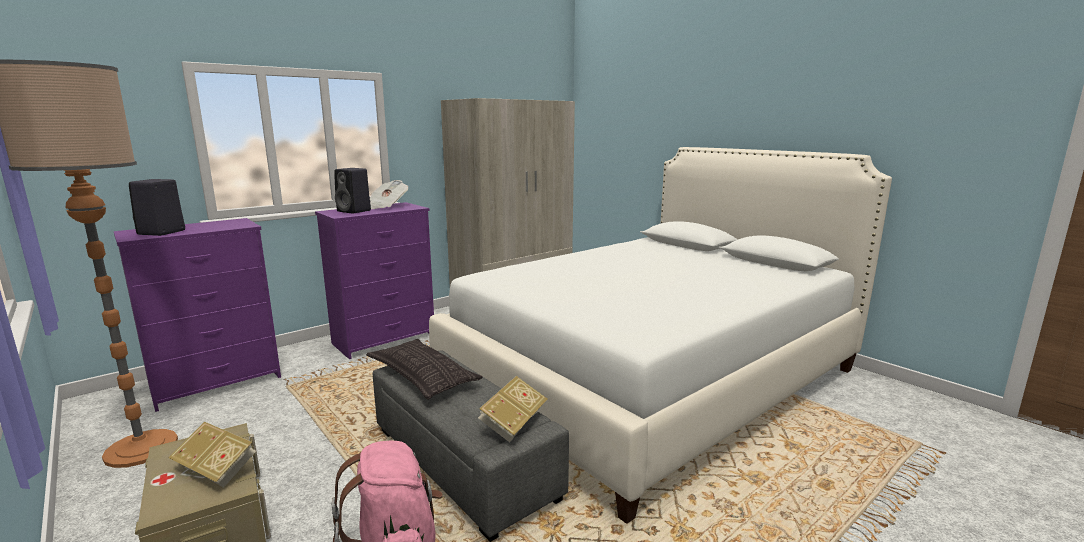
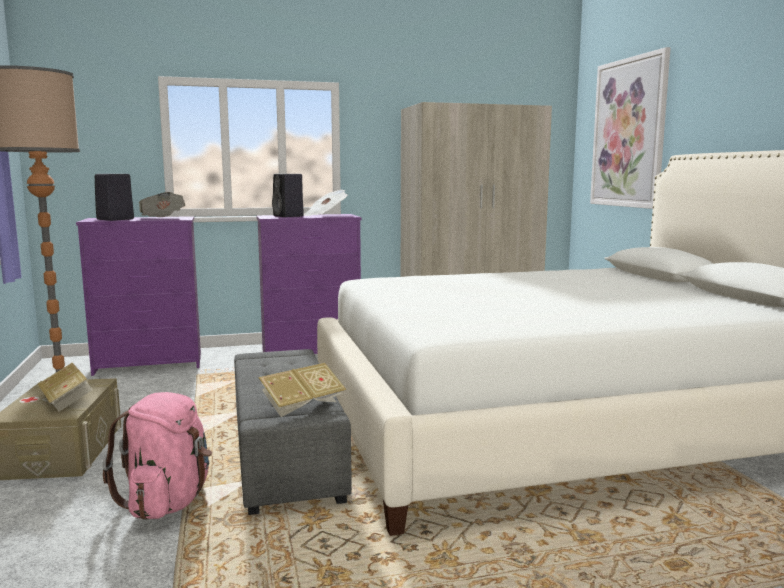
camera: 25 degrees right, 5 degrees down
(219, 226) = (162, 218): none -> newspaper
(422, 375) = (269, 363): pillow -> none
(630, 124) = (629, 133): none -> picture

